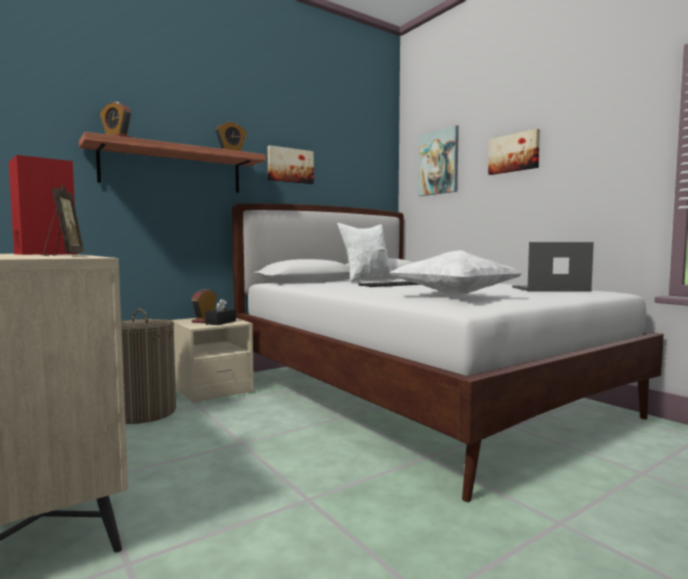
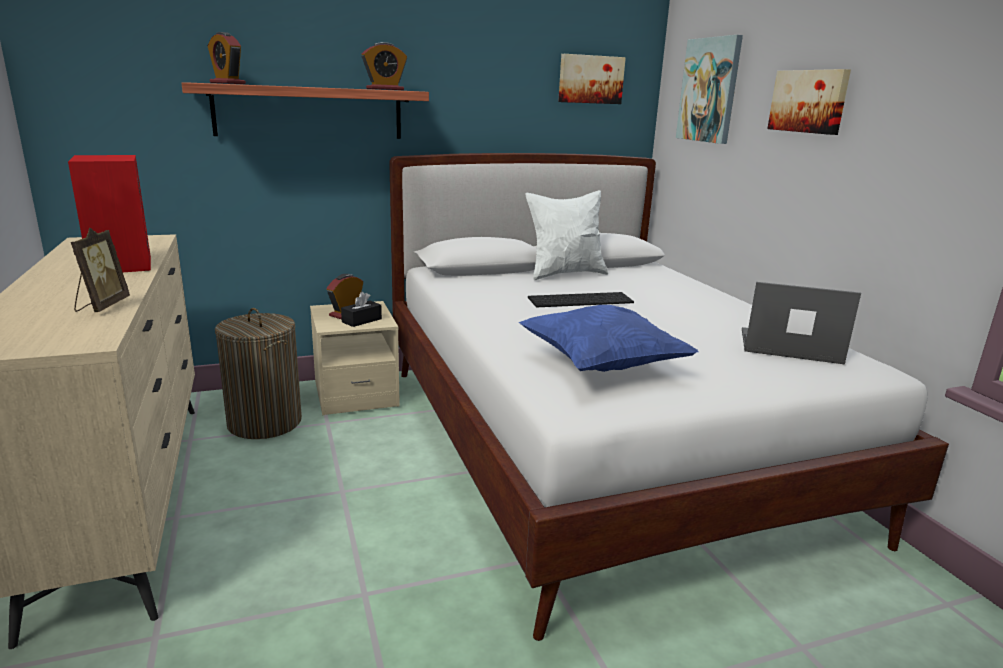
camera: 15 degrees right, 15 degrees up
(290, 165) = (478, 94): picture -> picture (590, 79)
(454, 295) = (601, 365): white pillow -> blue pillow

